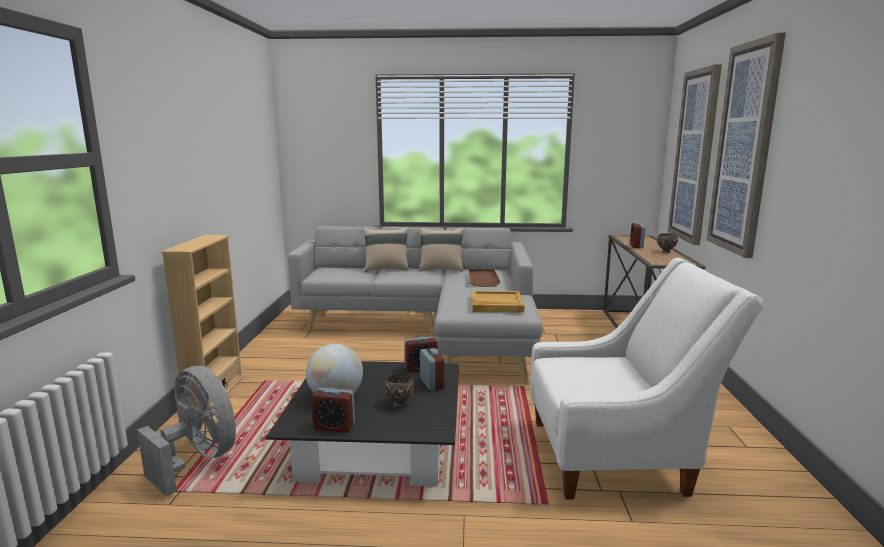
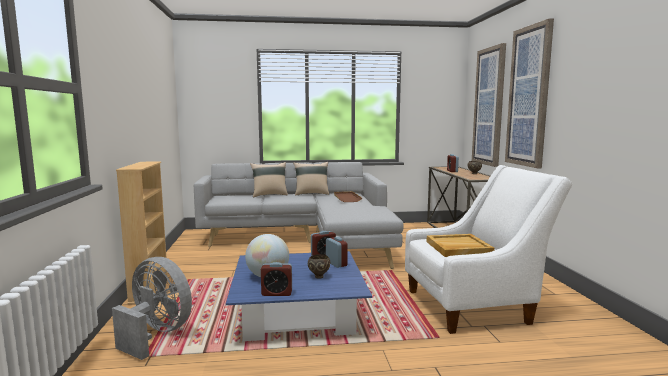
camera: 10 degrees left, 5 degrees down
(378, 444) = (298, 312): black coffee table -> blue coffee table
(496, 304) = (365, 211): beige tray -> beige tray (458, 248)

